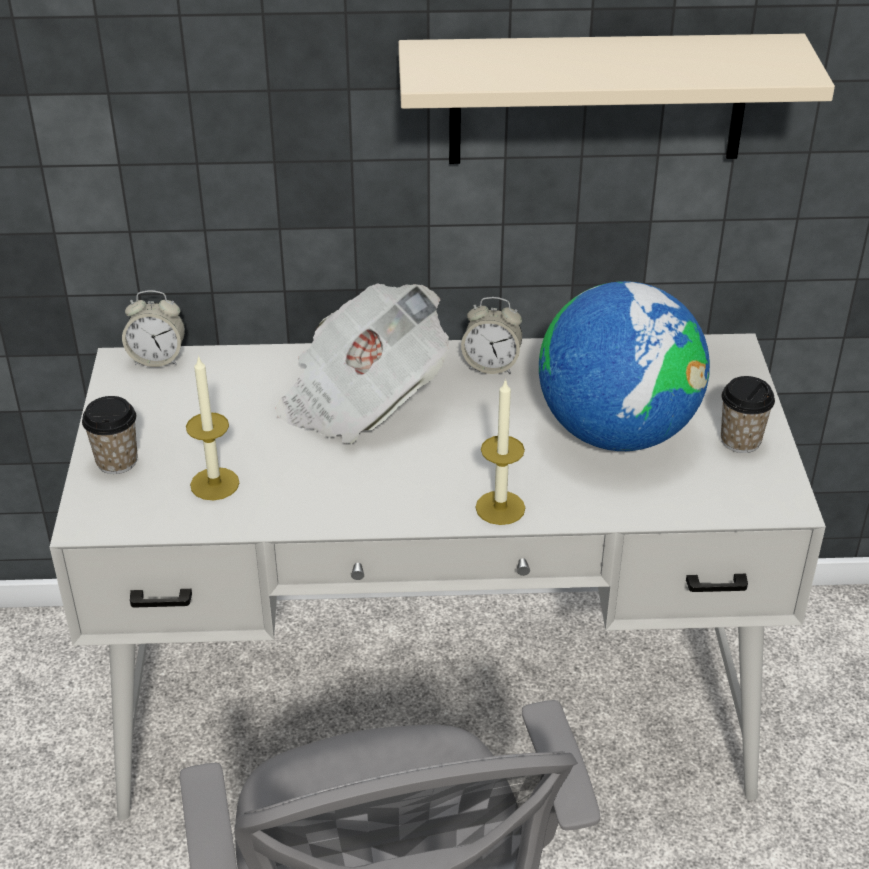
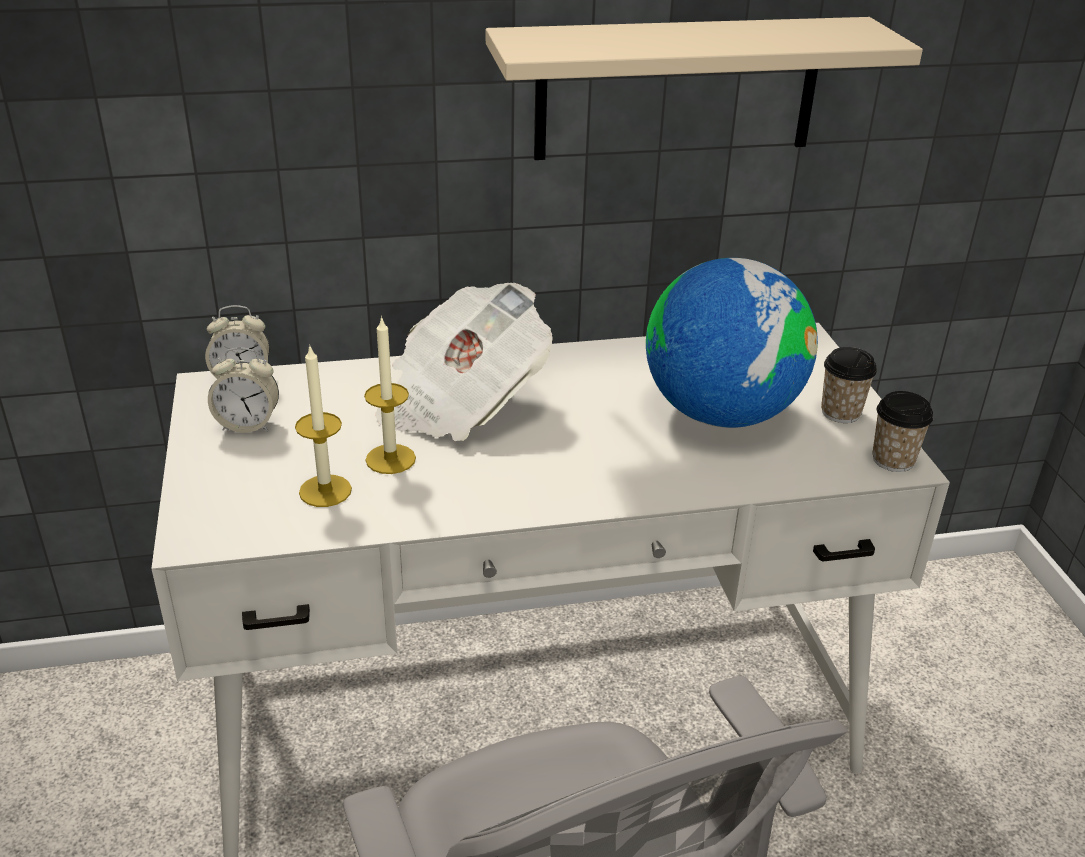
camera: 10 degrees left, 5 degrees down
(117, 461) = (214, 477): cup -> cup (893, 460)
(491, 365) = (581, 364): alarm clock -> alarm clock (248, 424)
(500, 508) = (629, 490): candle -> candle (390, 459)

